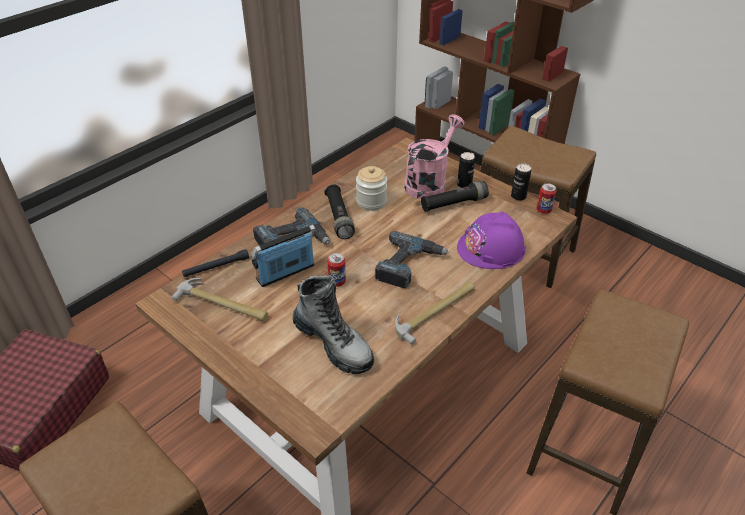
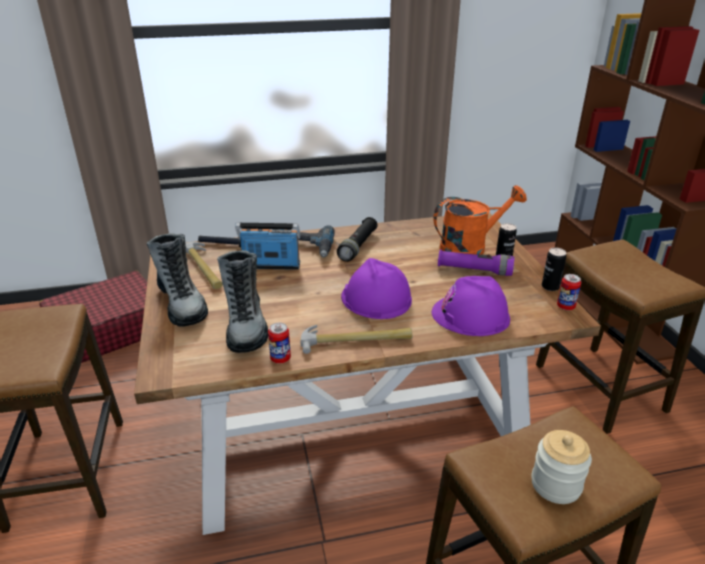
camera: 35 degrees right, 10 degrees down
(250, 351) = (182, 303): none -> boot
(337, 282) = (301, 286): can -> can (280, 358)
(371, 202) = (399, 244): jar -> jar (556, 484)
(409, 265) = (376, 298): power drill -> purple hard hat
(429, 182) = (470, 248): pink watering can -> orange watering can
(453, 204) = (474, 270): black flashlight -> purple flashlight

